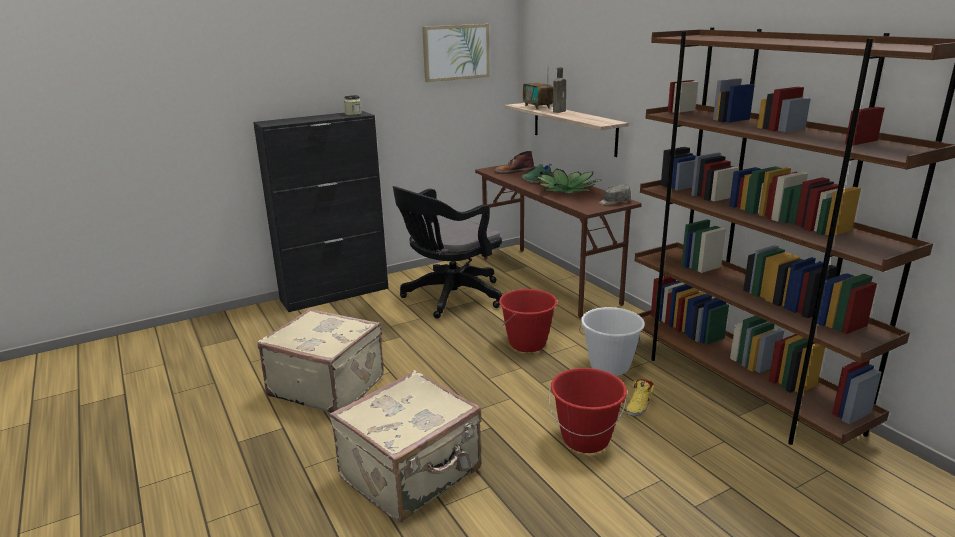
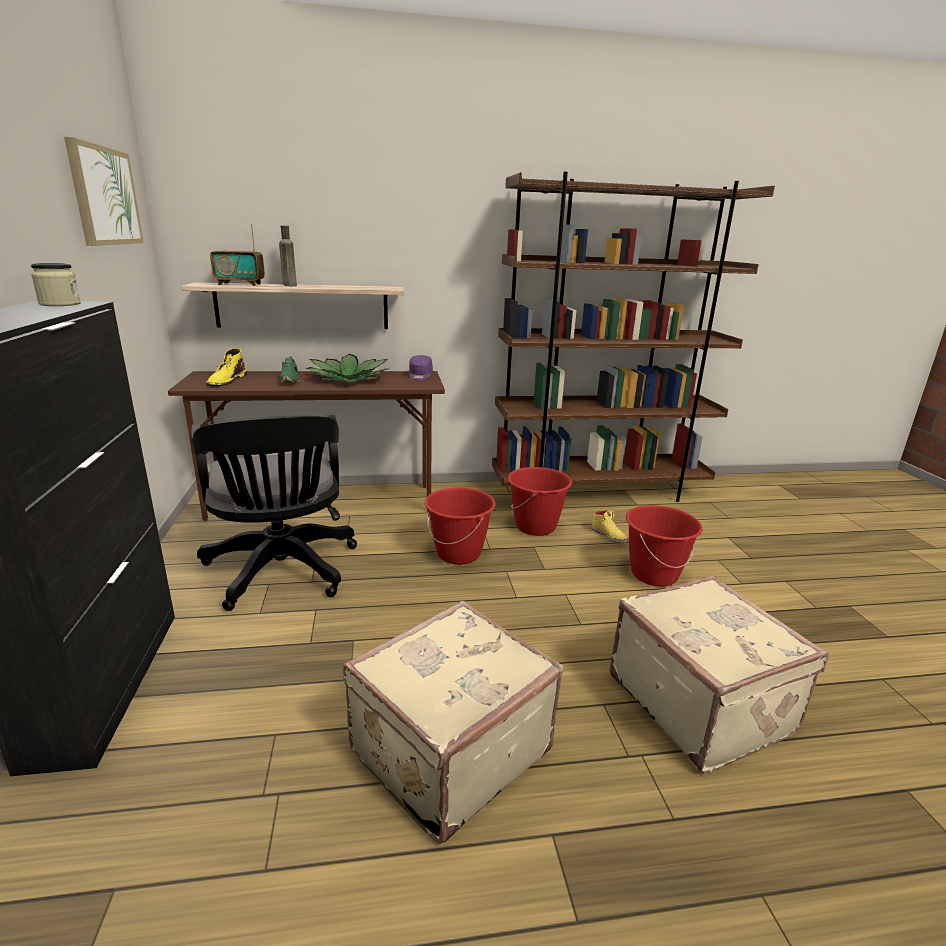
camera: 70 degrees left, 0 degrees up
(513, 171) = (226, 380): brown boot -> yellow boot
(609, 366) = (536, 527): white bucket -> red bucket
(614, 202) = (420, 376): grey cap -> purple cap

